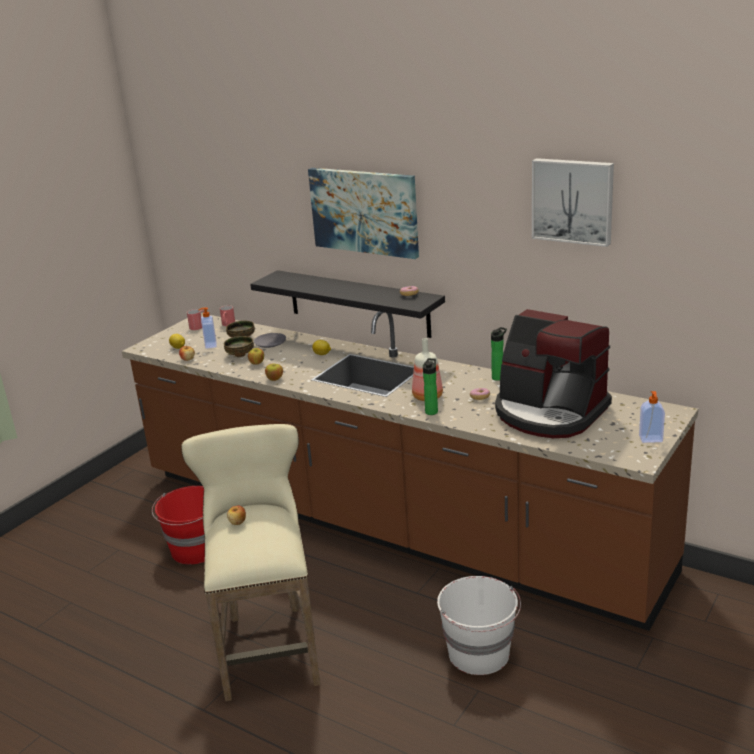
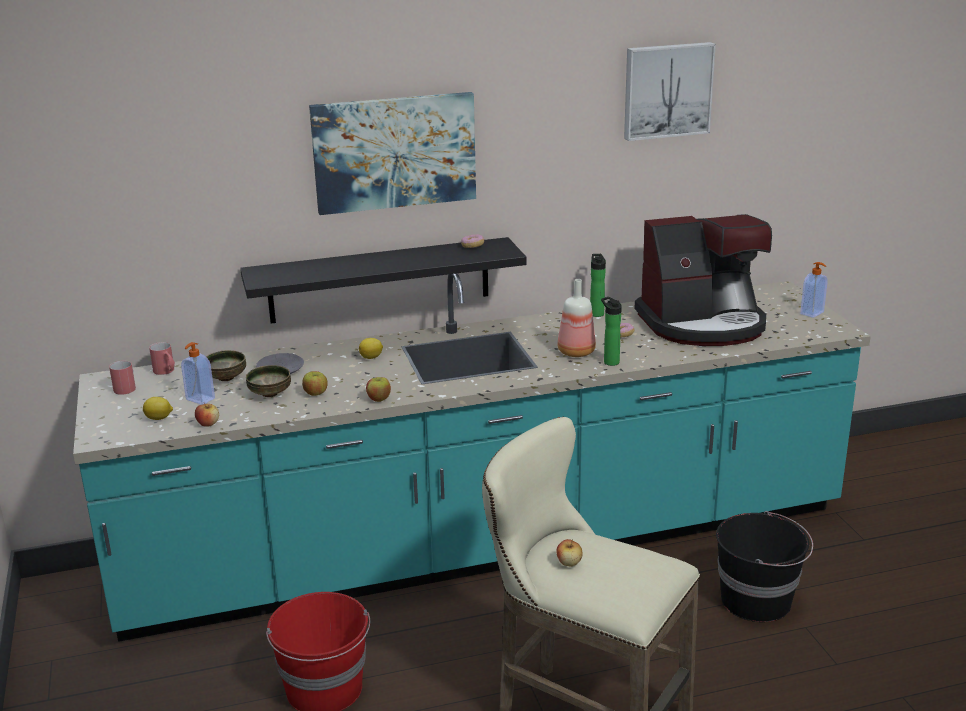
camera: 50 degrees left, 0 degrees up
(388, 523) = (487, 545): brown counter -> turquoise counter
(480, 654) = (757, 600): white bucket -> black bucket

